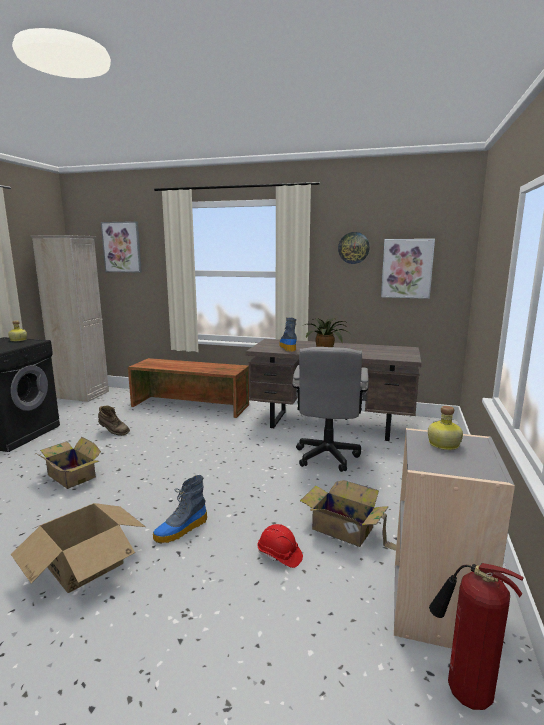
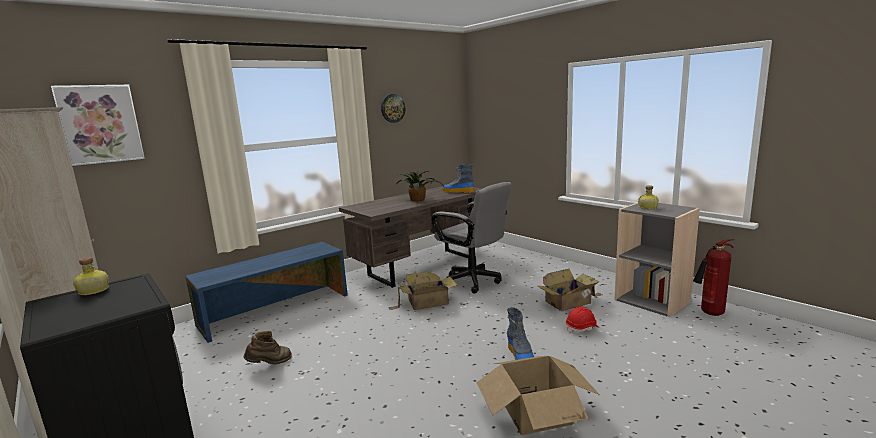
camera: 55 degrees left, 0 degrees up
(71, 475) = (348, 405): cardboard box -> cardboard box (426, 302)
(191, 405) = (276, 309): brown bench -> blue bench
(287, 347) = (388, 206): boot -> boot (457, 191)
(407, 268) = (430, 123): picture -> none

